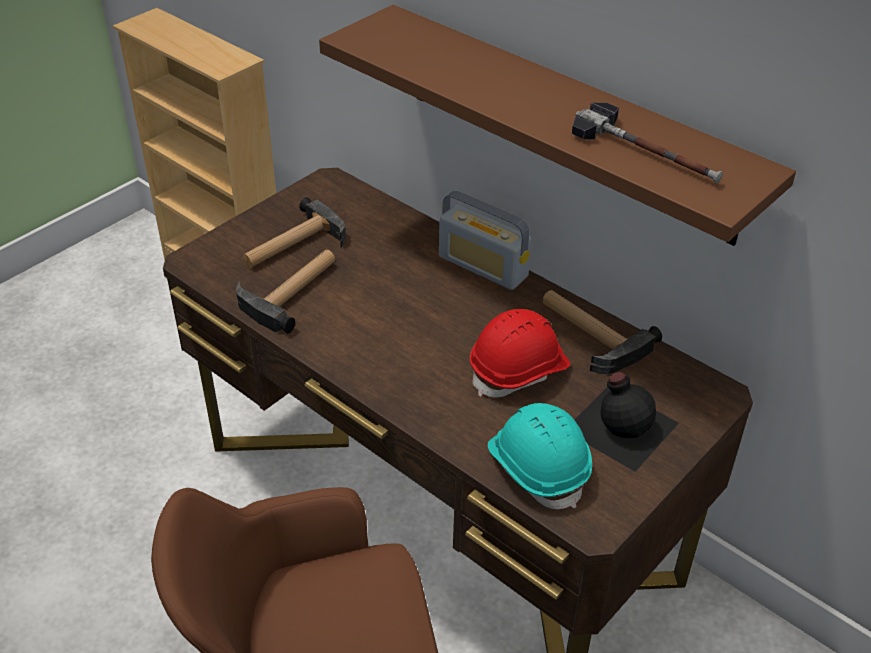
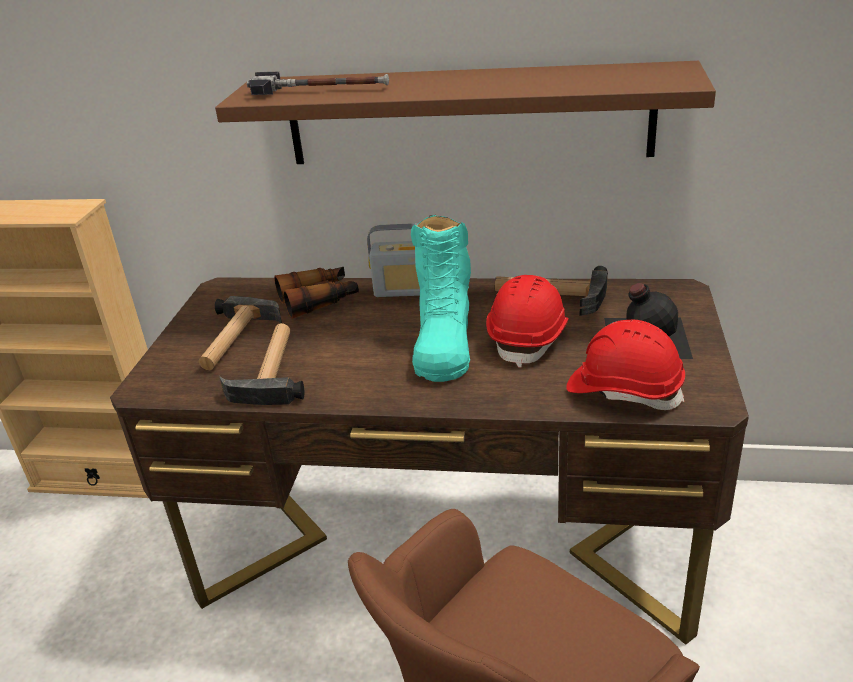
camera: 30 degrees left, 10 degrees down
(392, 236) = (319, 300): none -> binoculars
(447, 335) = (443, 341): none -> turquoise boot
(538, 468) = (624, 390): turquoise hard hat -> red hard hat
(646, 152) = (589, 80): hammer -> hammer (319, 90)

